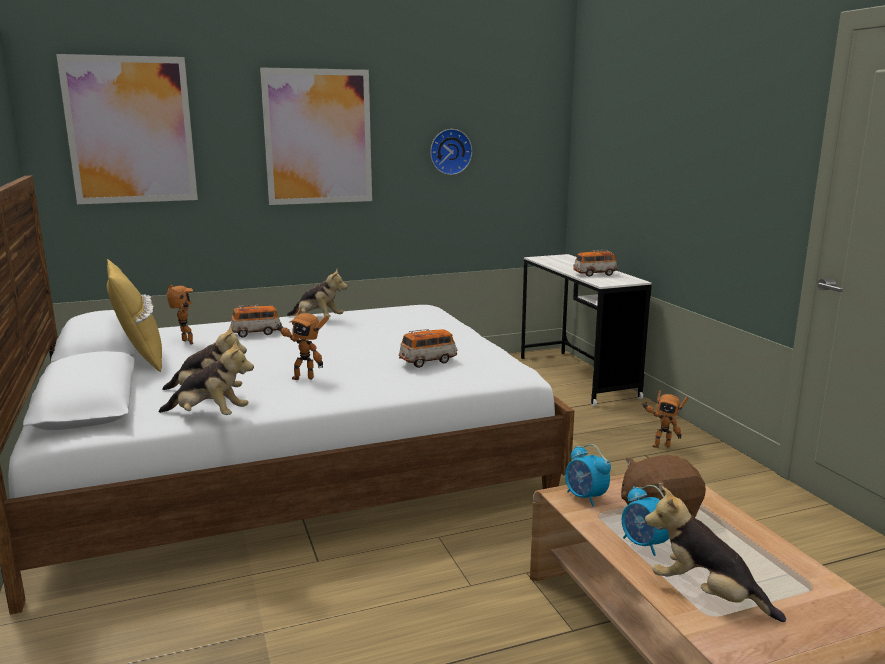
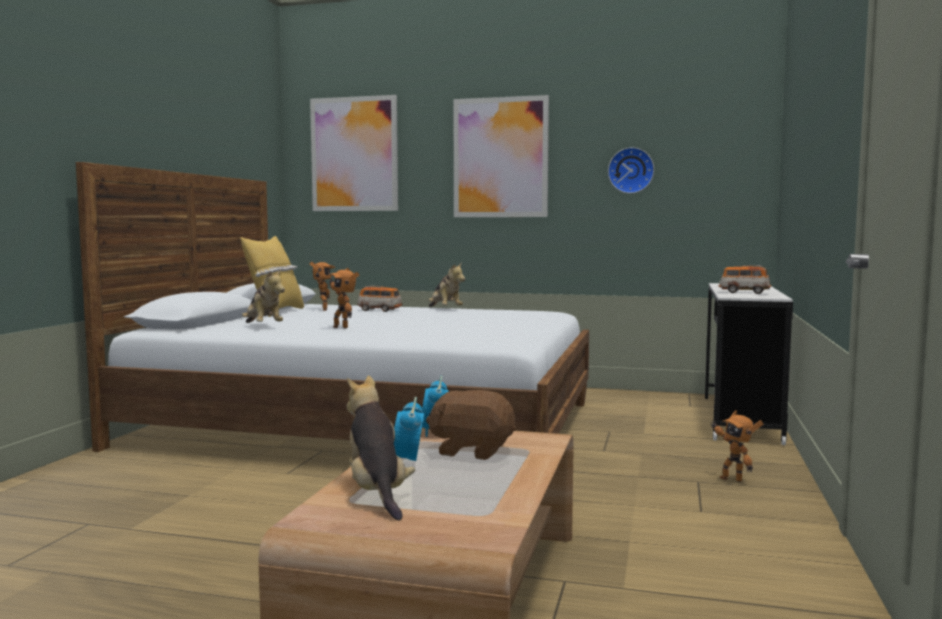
camera: 35 degrees right, 10 degrees down
(209, 416) = (237, 333): plush toy -> none
(428, 361) = (450, 329): toy car -> none

